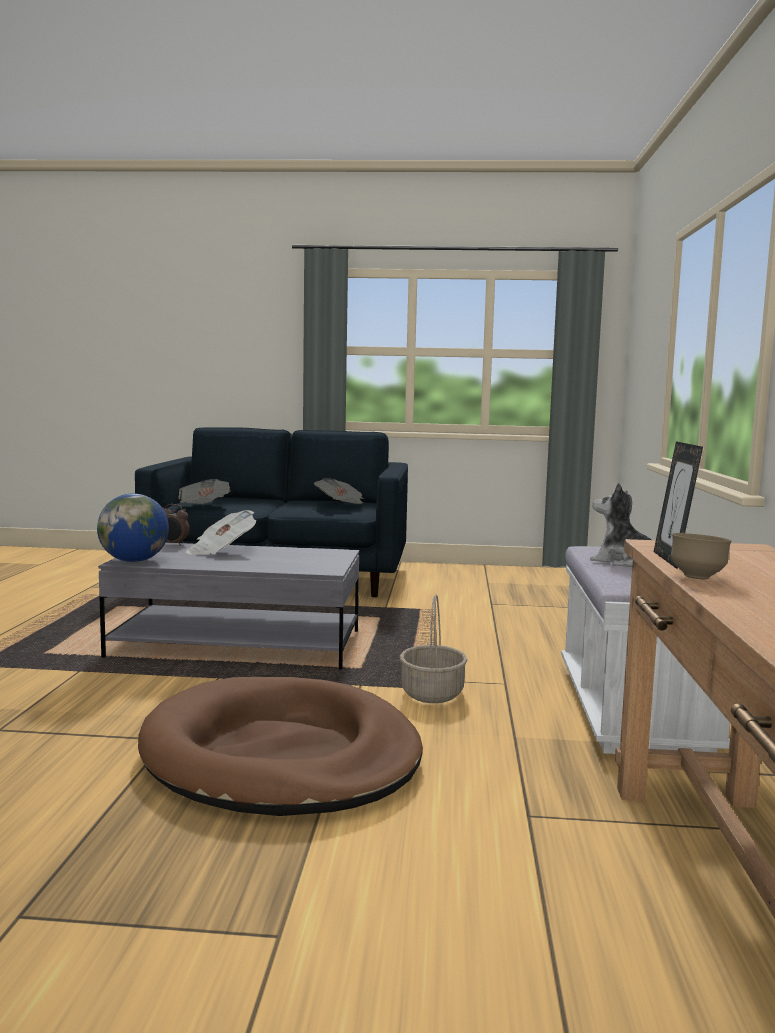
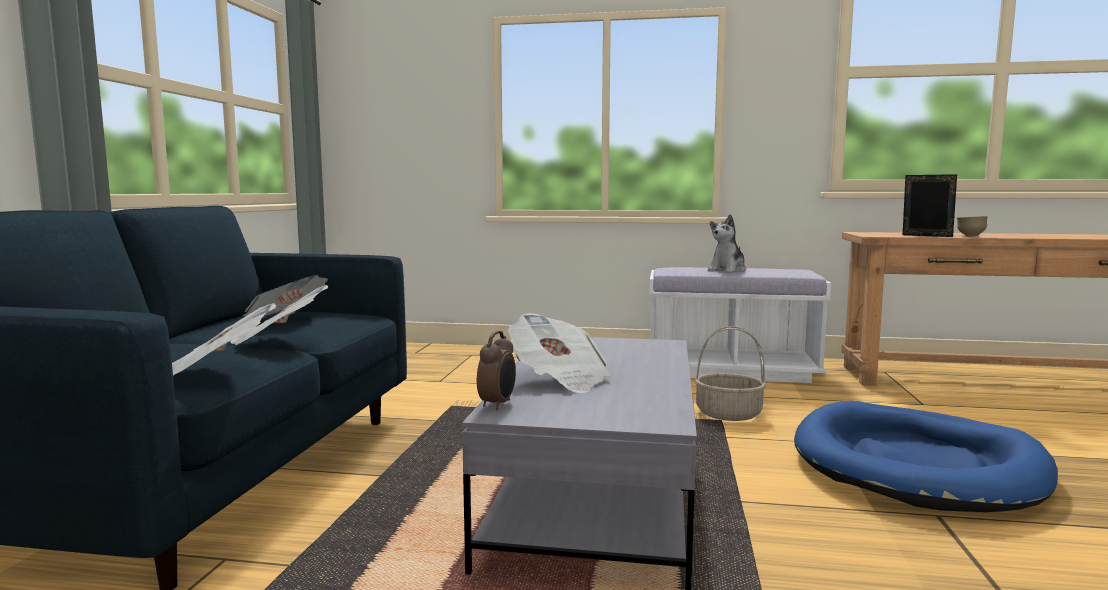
camera: 85 degrees left, 0 degrees up
(134, 561) = (653, 416): globe -> none
(273, 508) = (278, 341): none -> newspaper
(281, 755) = (916, 464): brown dog bed -> blue dog bed
(672, 560) = (926, 236): picture frame -> picture frame turned 150 degrees counterclockwise

